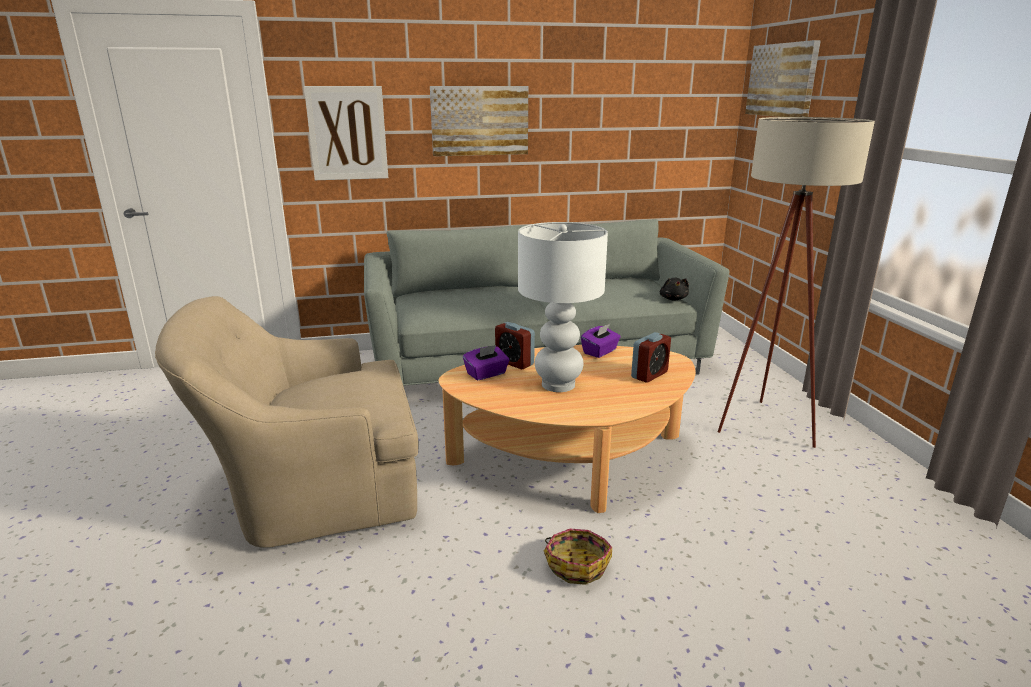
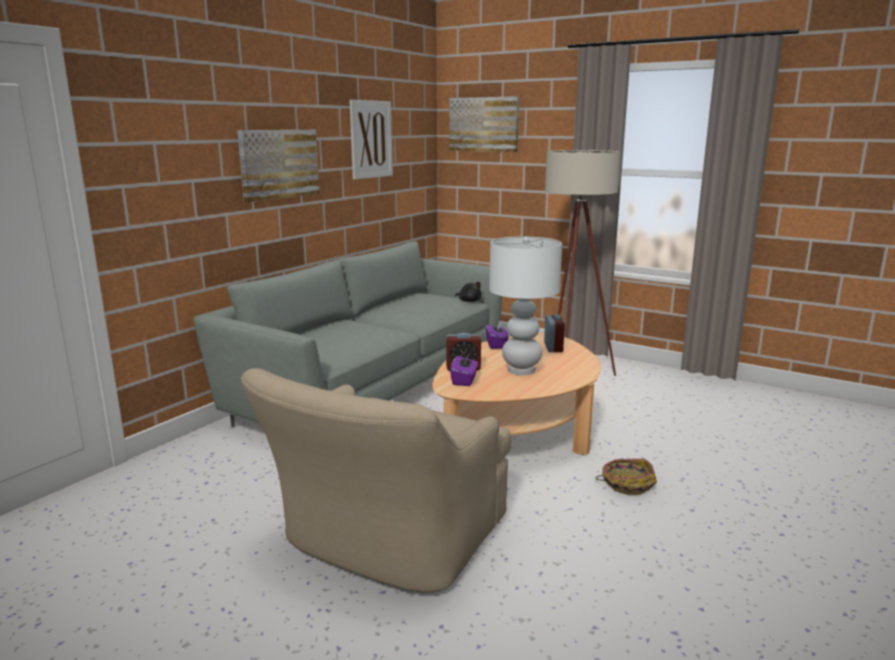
camera: 45 degrees left, 5 degrees down
(347, 133) = (165, 183): picture -> picture (371, 139)

